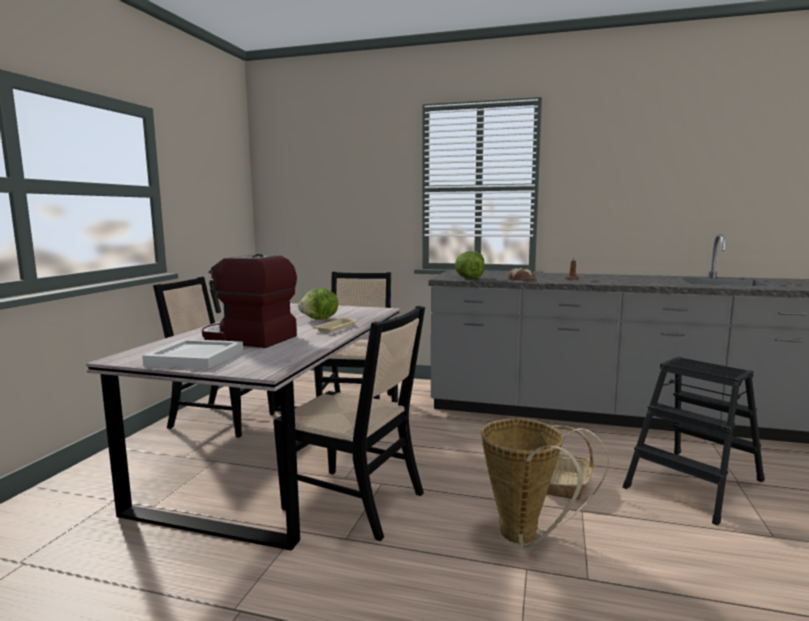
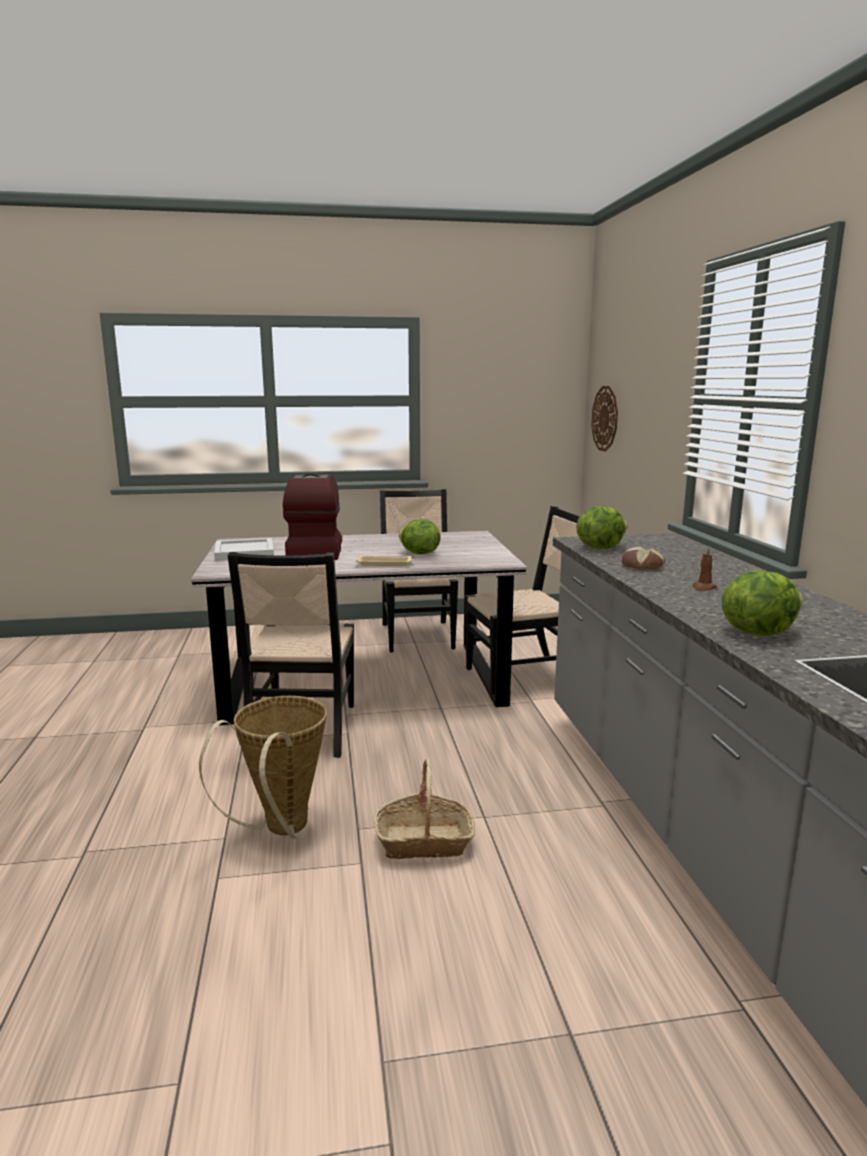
camera: 65 degrees right, 5 degrees up
(294, 209) = (605, 418): none -> wall clock
(649, 282) = (757, 632): none -> lettuce
(694, 483) = (519, 973): black step ladder -> none

